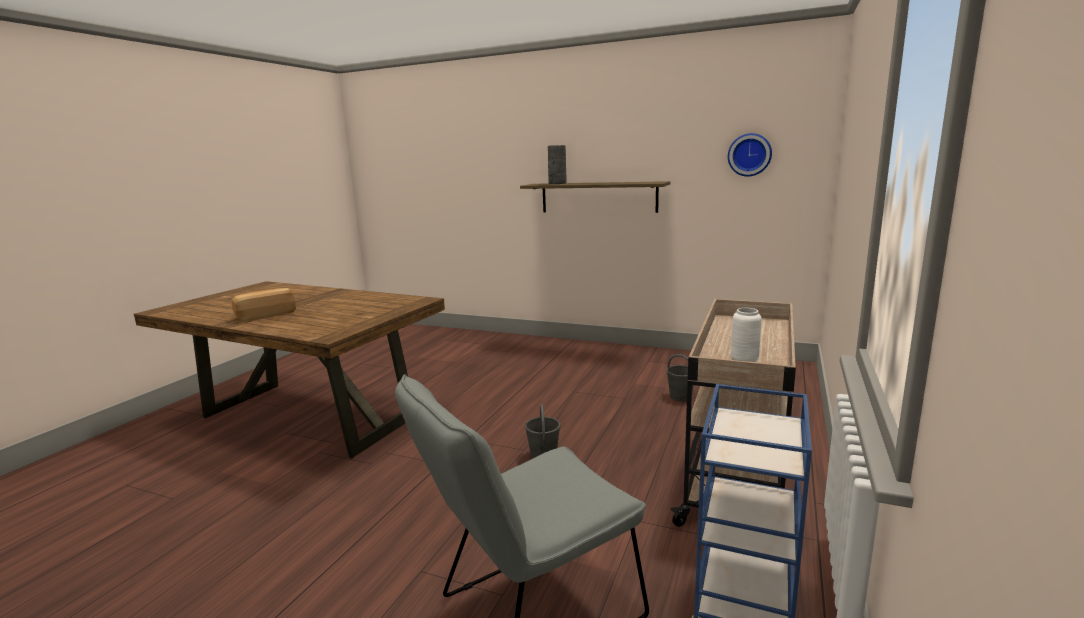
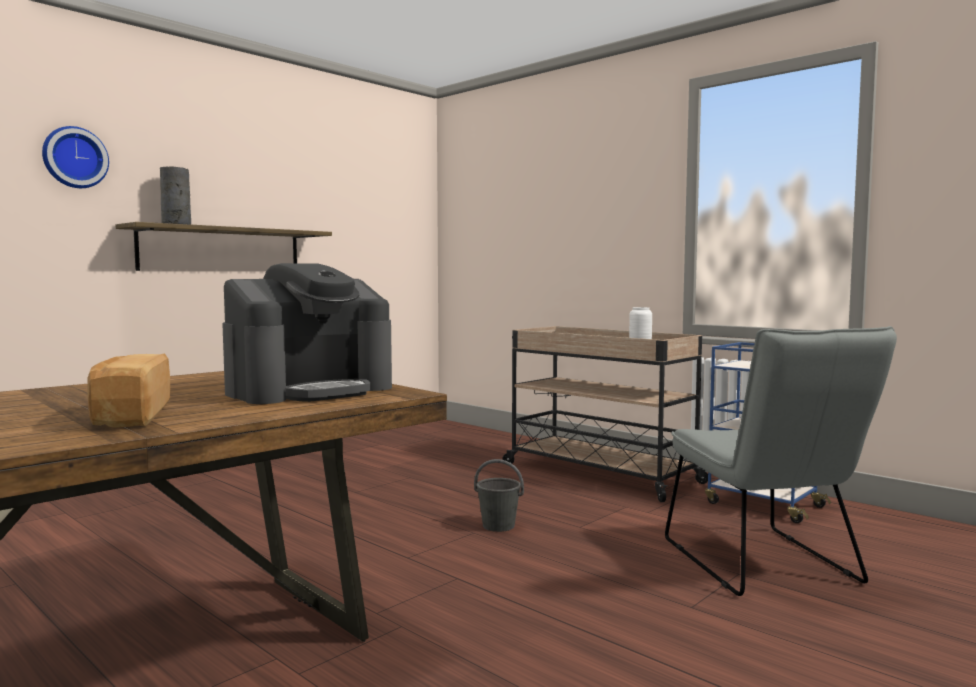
camera: 70 degrees left, 10 degrees down
(339, 320) = (310, 390): none -> coffee machine
(680, 397) = (440, 460): grey bucket -> none
(749, 155) = (377, 211): wall clock -> wall clock (74, 158)

